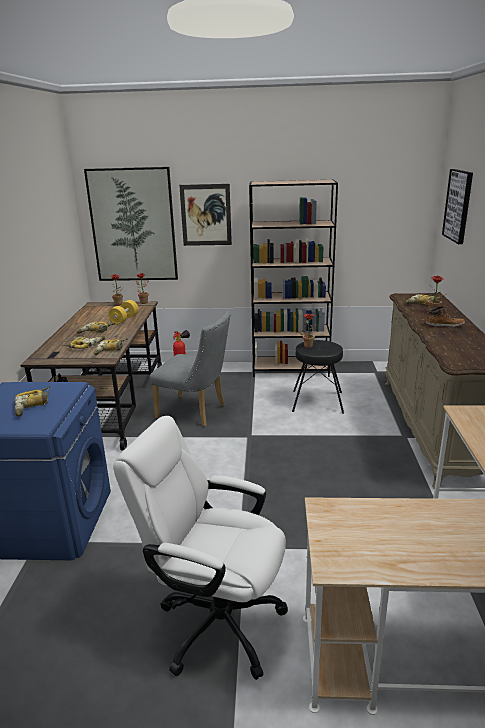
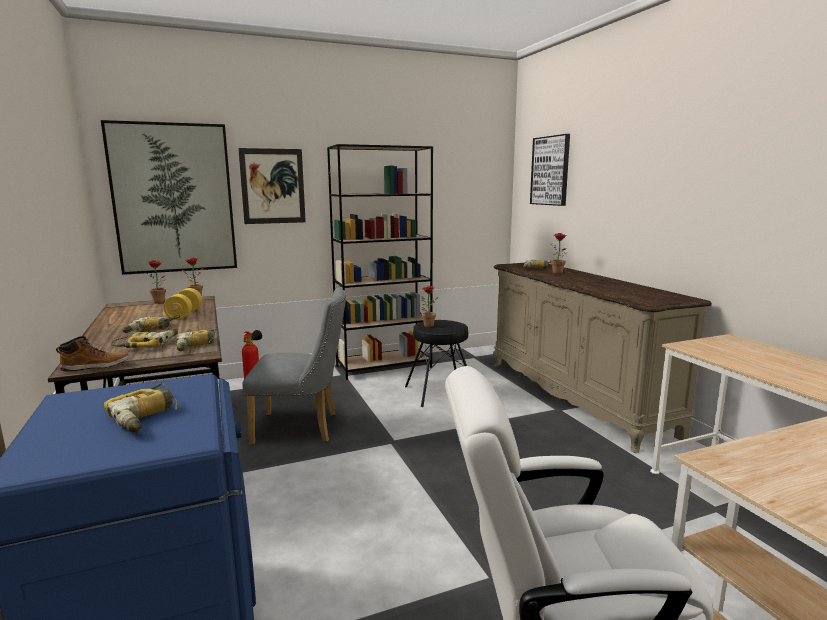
camera: 25 degrees left, 10 degrees down
(444, 325) = (584, 279): boot -> boot (96, 366)

